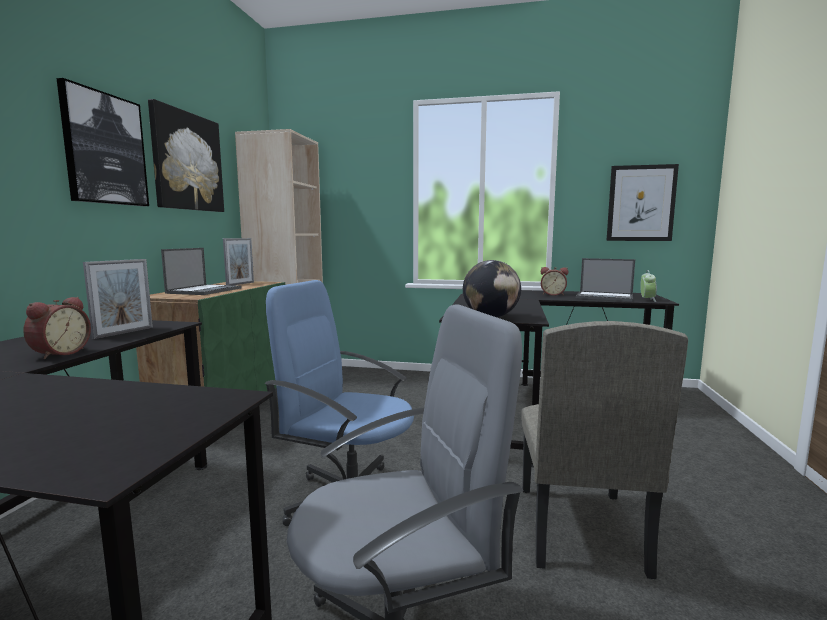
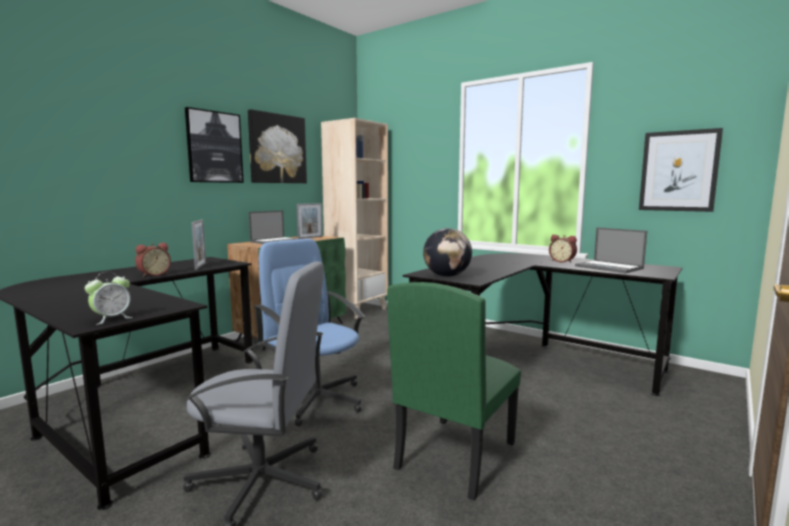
camera: 25 degrees right, 0 degrees up
(124, 333) = (200, 266): picture frame -> picture frame turned 60 degrees counterclockwise
(578, 528) = (455, 455): beige chair -> green chair
(647, 300) = (648, 273): alarm clock -> alarm clock (111, 319)

